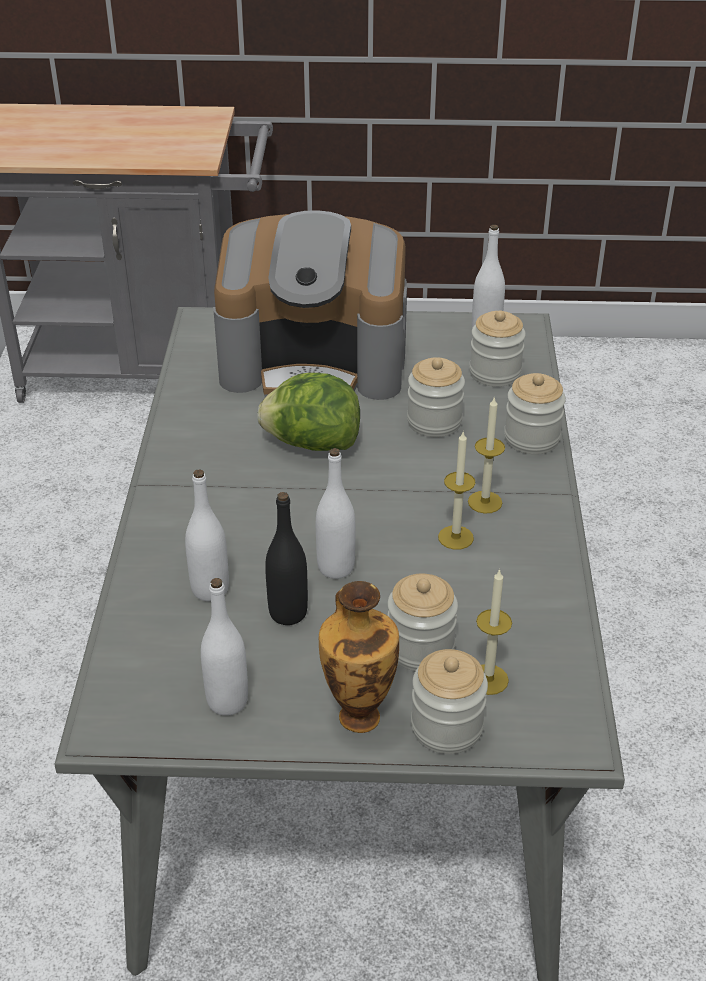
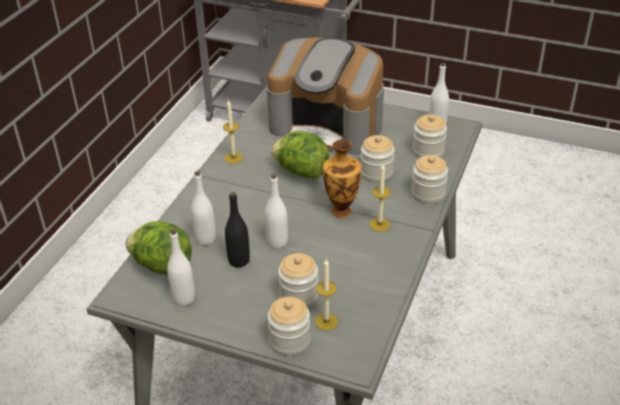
camera: 20 degrees right, 0 degrees up
(158, 654) = (162, 266): none -> lettuce
(358, 714) = (247, 322): vase -> vase (341, 210)
(455, 537) = (352, 240): candle -> candle (233, 158)

